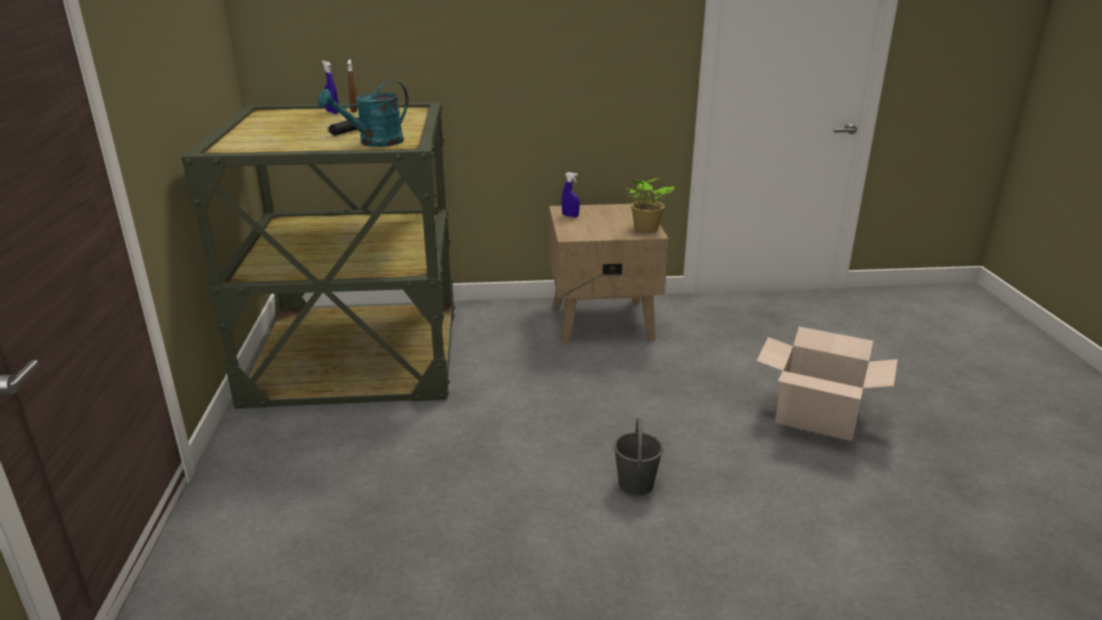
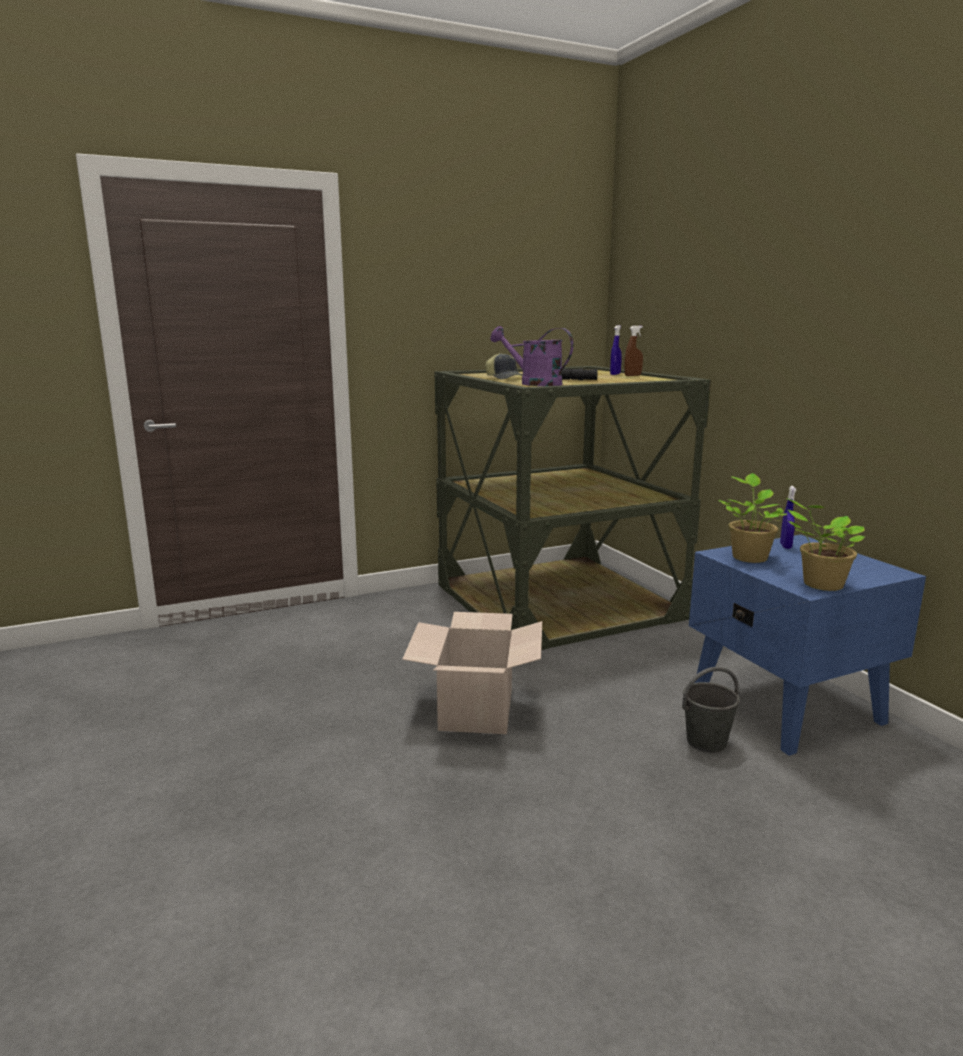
camera: 70 degrees right, 10 degrees down
(301, 144) = (505, 378): none -> cap
(374, 143) = (533, 383): turquoise watering can -> purple watering can
(583, 230) = (749, 557): none -> potted plant
(603, 320) = (788, 707): beige nightstand -> blue nightstand
(636, 484) = (439, 792): grey bucket -> grey bucket (707, 741)
(817, 416) = (739, 964): cardboard box -> cardboard box (477, 710)

